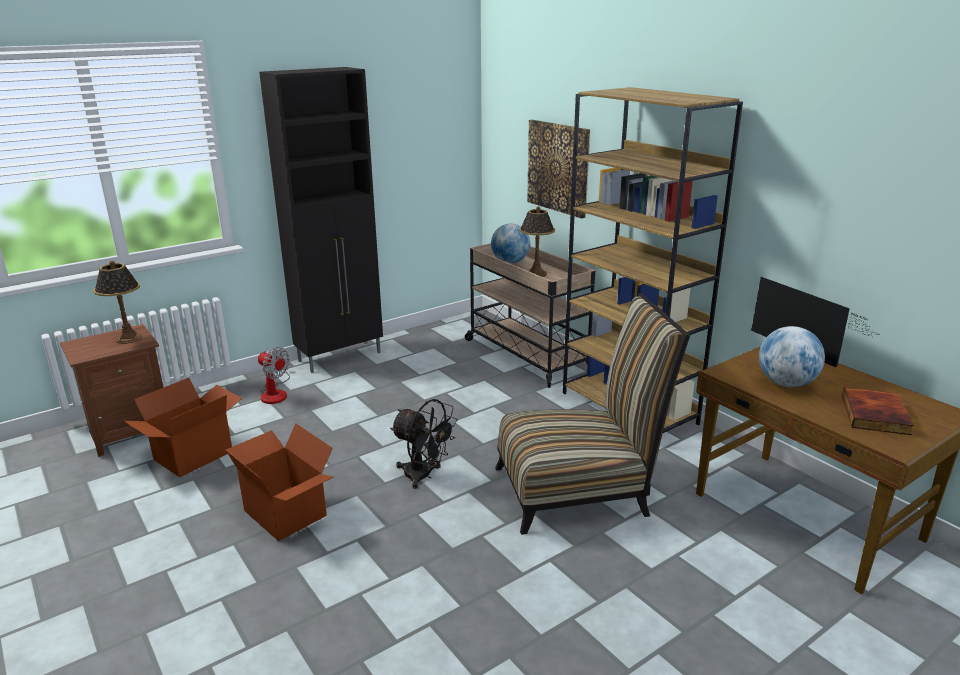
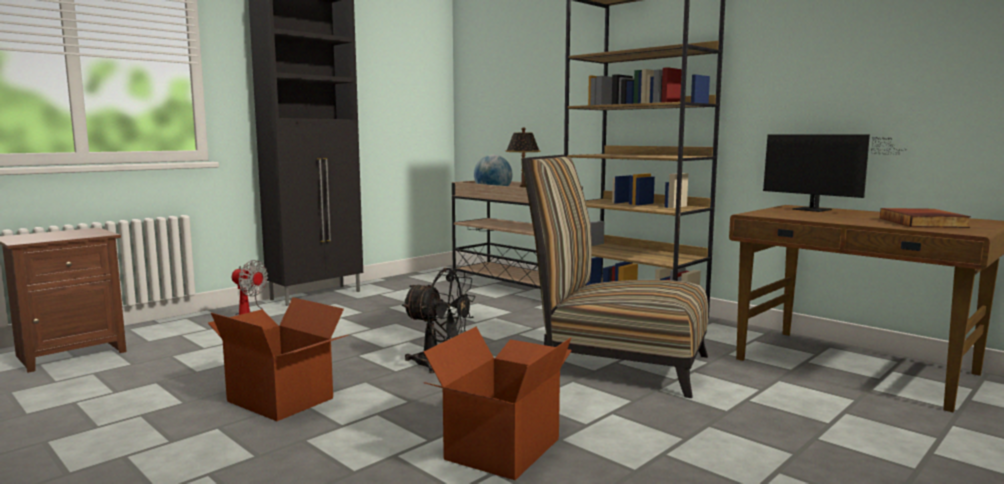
camera: 10 degrees left, 15 degrees down
(128, 338) = (82, 233): table lamp -> none
(192, 455) = (153, 365): cardboard box -> cardboard box (501, 448)
(558, 167) = (536, 100): picture -> none
(579, 489) = (615, 363): chair -> chair turned 135 degrees counterclockwise
(786, 384) = (820, 216): globe -> none

